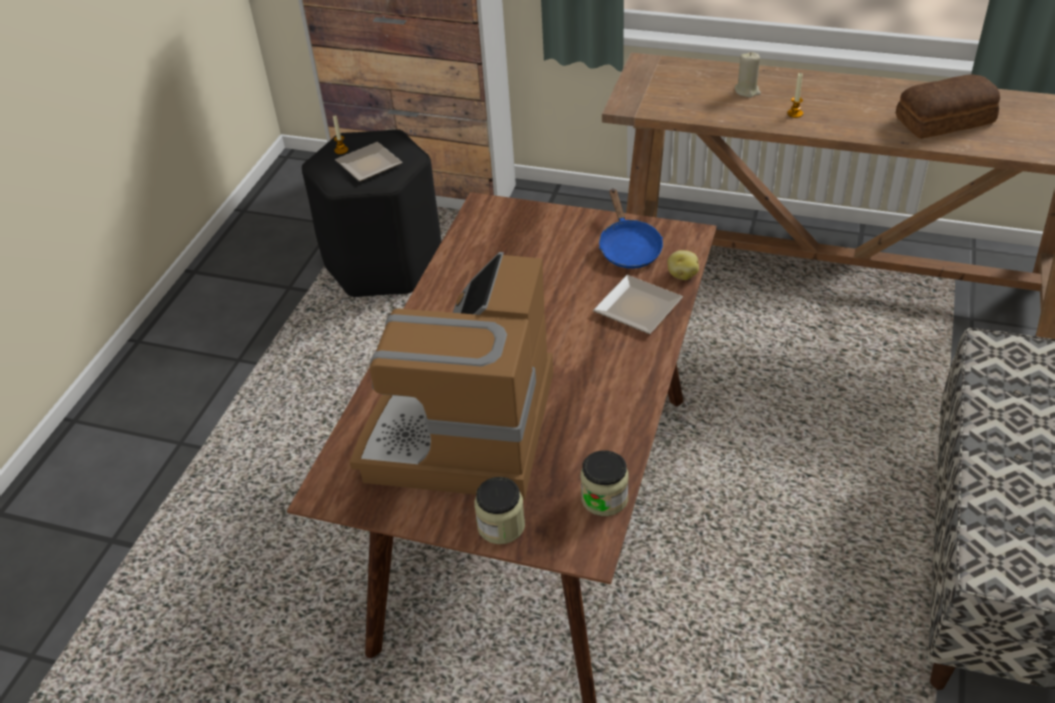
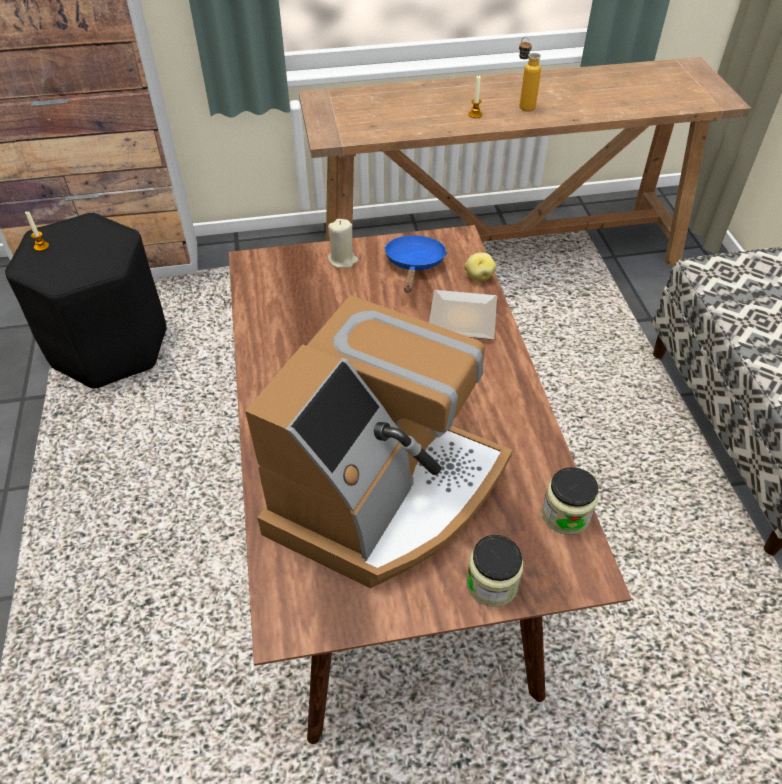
camera: 30 degrees left, 5 degrees up
(370, 163) = (80, 252): plate -> none
(464, 429) = (384, 494): coffee machine -> coffee machine turned 135 degrees counterclockwise
(628, 248) = (414, 265): blue frying pan -> blue frying pan turned 135 degrees counterclockwise
(747, 91) = (423, 104): beige candle -> beige candle (343, 260)
(856, 114) = (523, 105): none -> bottle
(947, 120) = (592, 96): bread -> none

